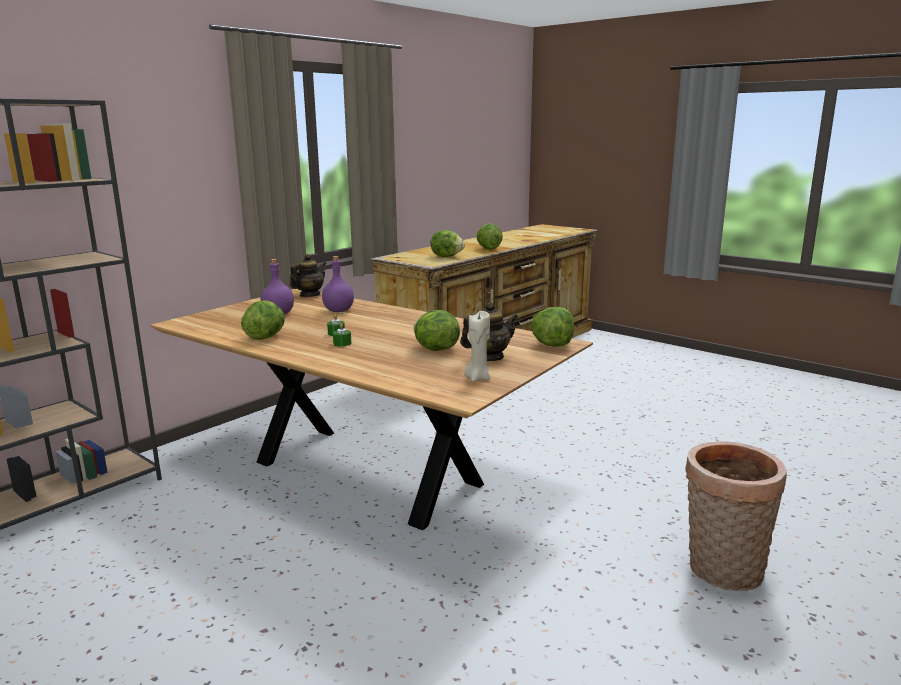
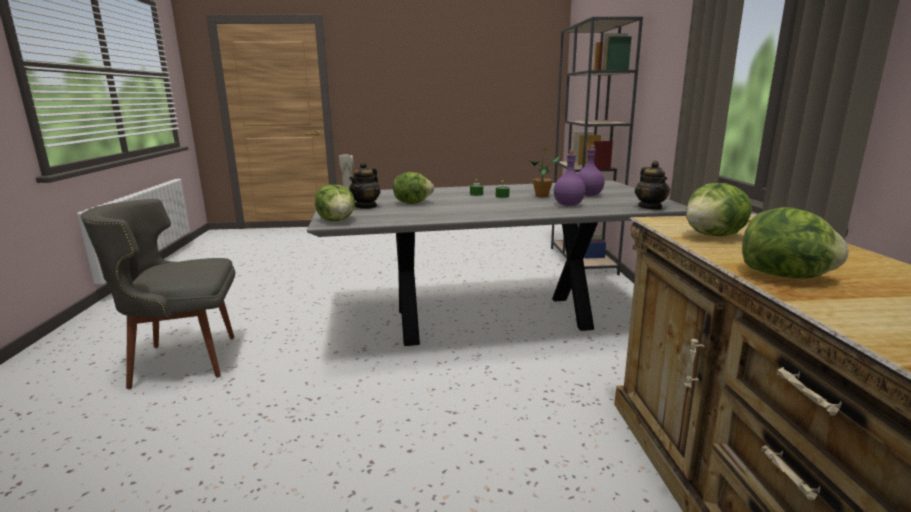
camera: 135 degrees right, 0 degrees up
(266, 337) = (528, 188): lettuce -> none
(309, 324) = (541, 196): none -> potted plant
(367, 473) = (490, 320): brown dining table -> grey dining table
(721, 572) = (186, 361): basket -> grey chair

